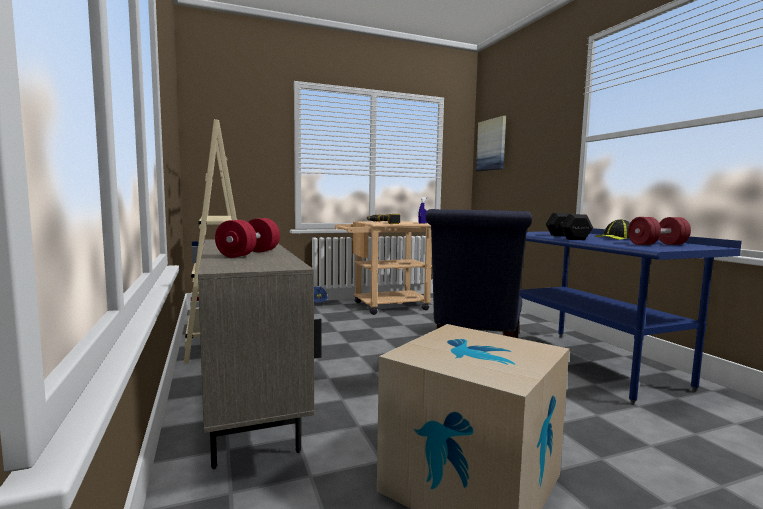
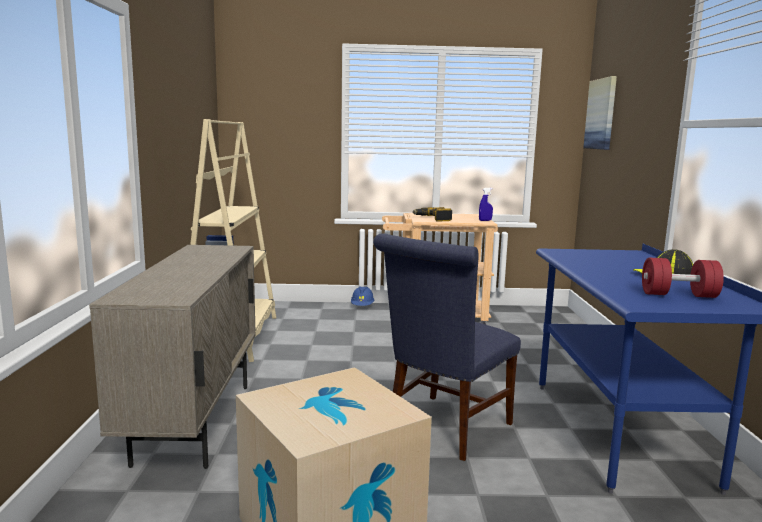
camera: 20 degrees right, 5 degrees up
(249, 254) = (179, 275): red dumbbell -> none
(567, 237) = (593, 268): black dumbbell -> none

